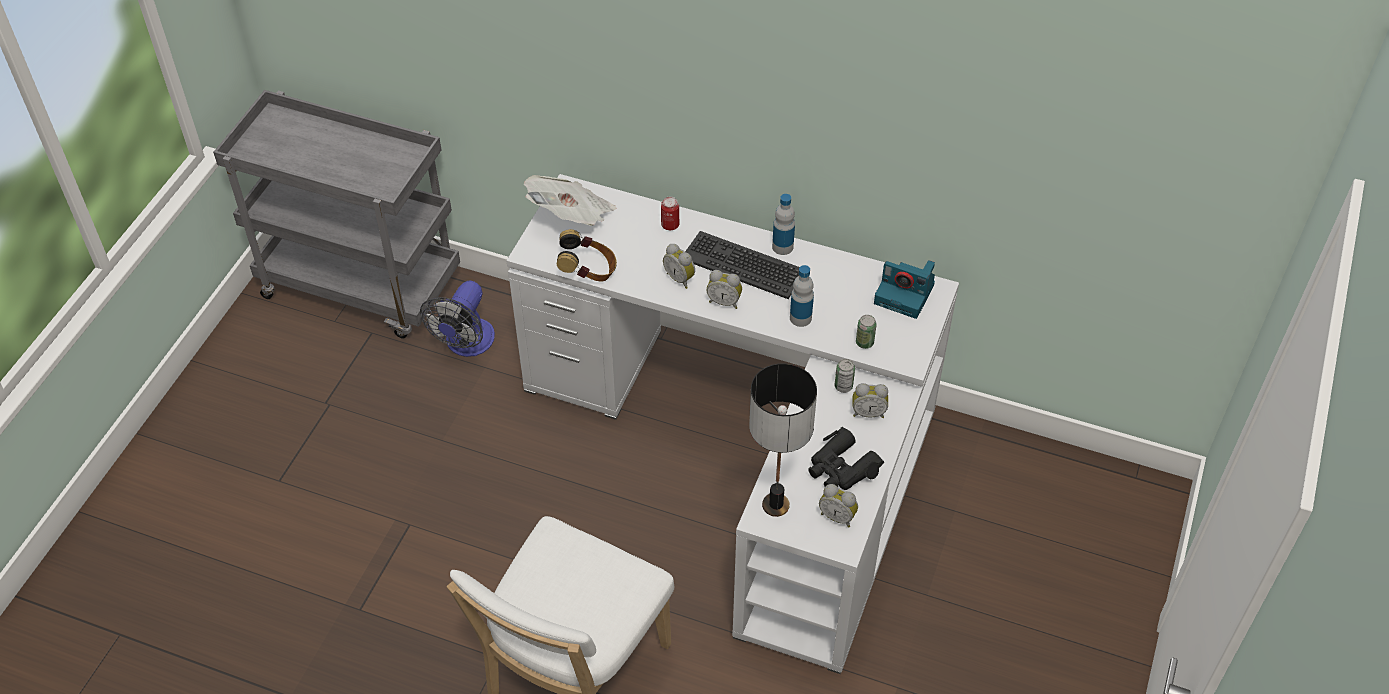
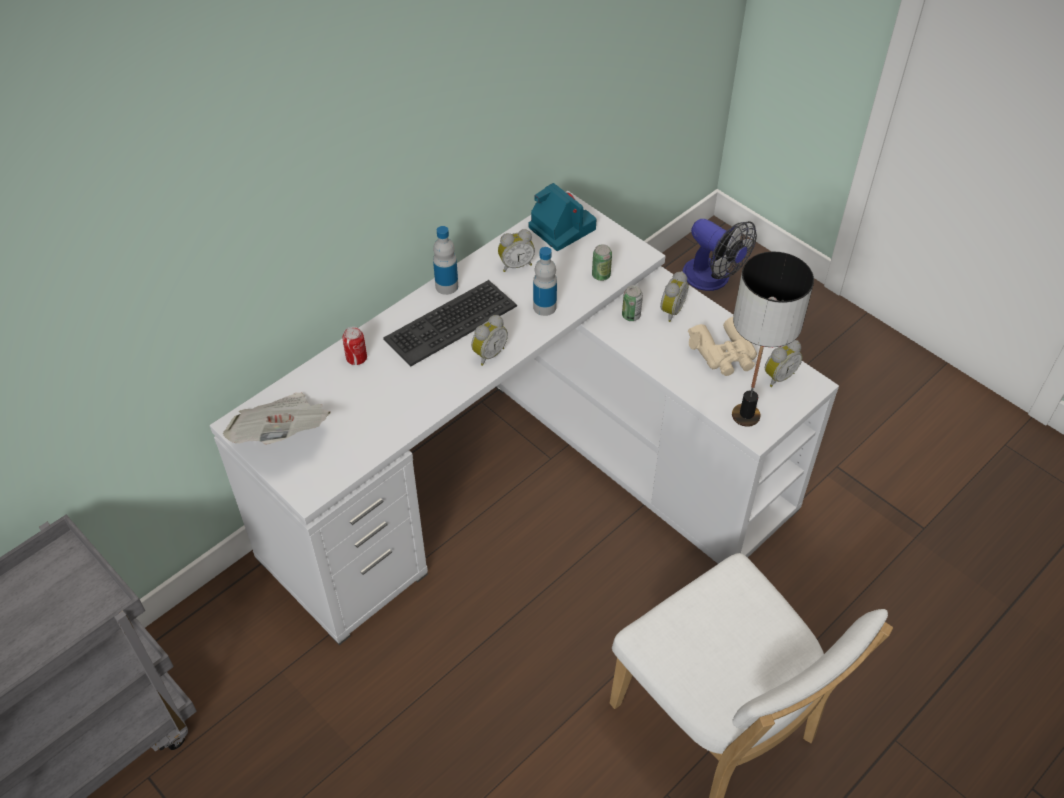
camera: 65 degrees left, 0 degrees up
(466, 344) = (237, 679): fan -> fan (713, 279)
(588, 271) = (374, 449): headphones -> none
(680, 278) = (435, 376): alarm clock -> alarm clock (515, 265)
(841, 468) = (725, 353): black binoculars -> beige binoculars
(905, 294) = (560, 227): camera -> camera turned 90 degrees counterclockwise

